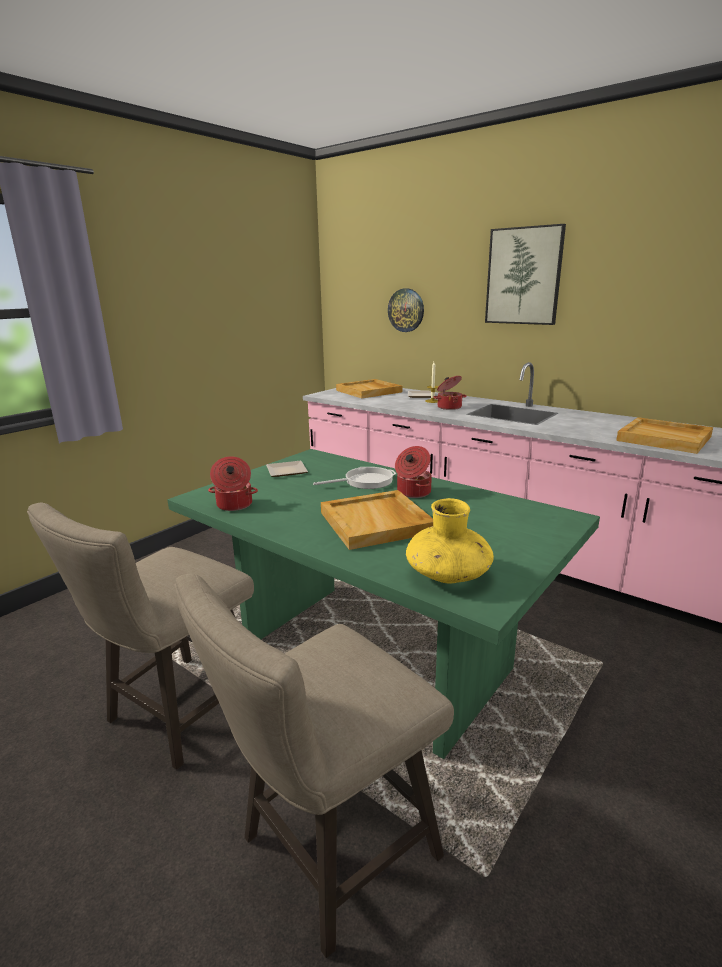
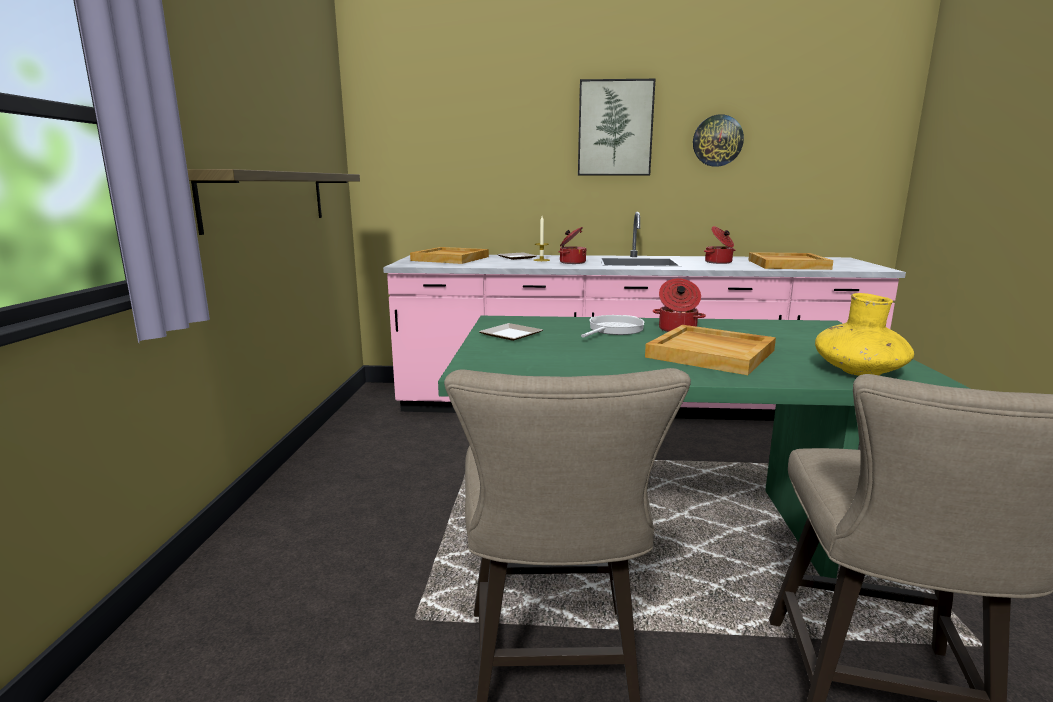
camera: 35 degrees left, 5 degrees down
(211, 344) = (268, 198): none -> shelf
(234, 505) = (539, 369): cooking pot -> cooking pot (719, 262)
(406, 310) = (476, 165): wall clock -> wall clock (717, 141)

